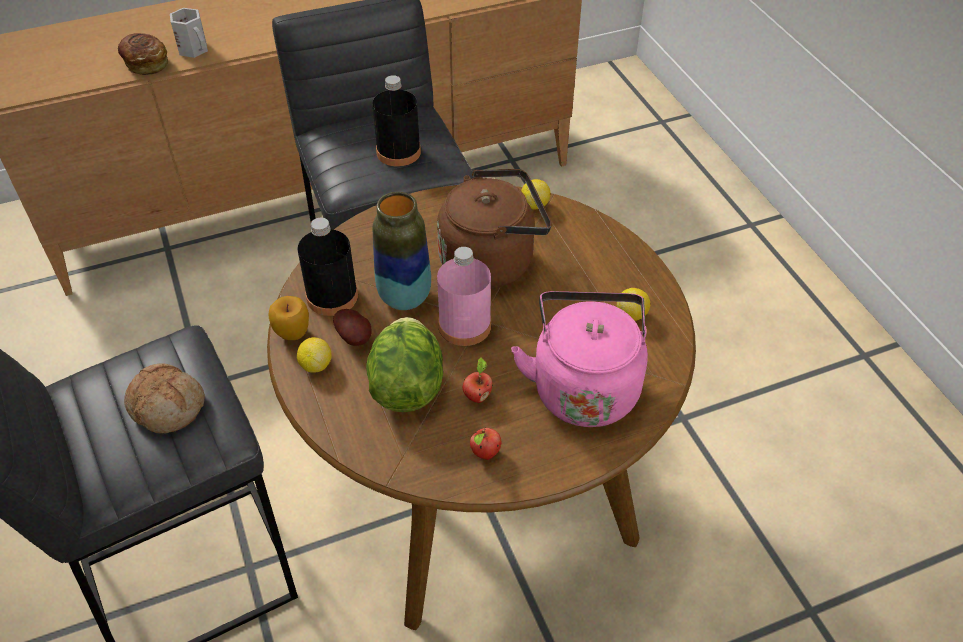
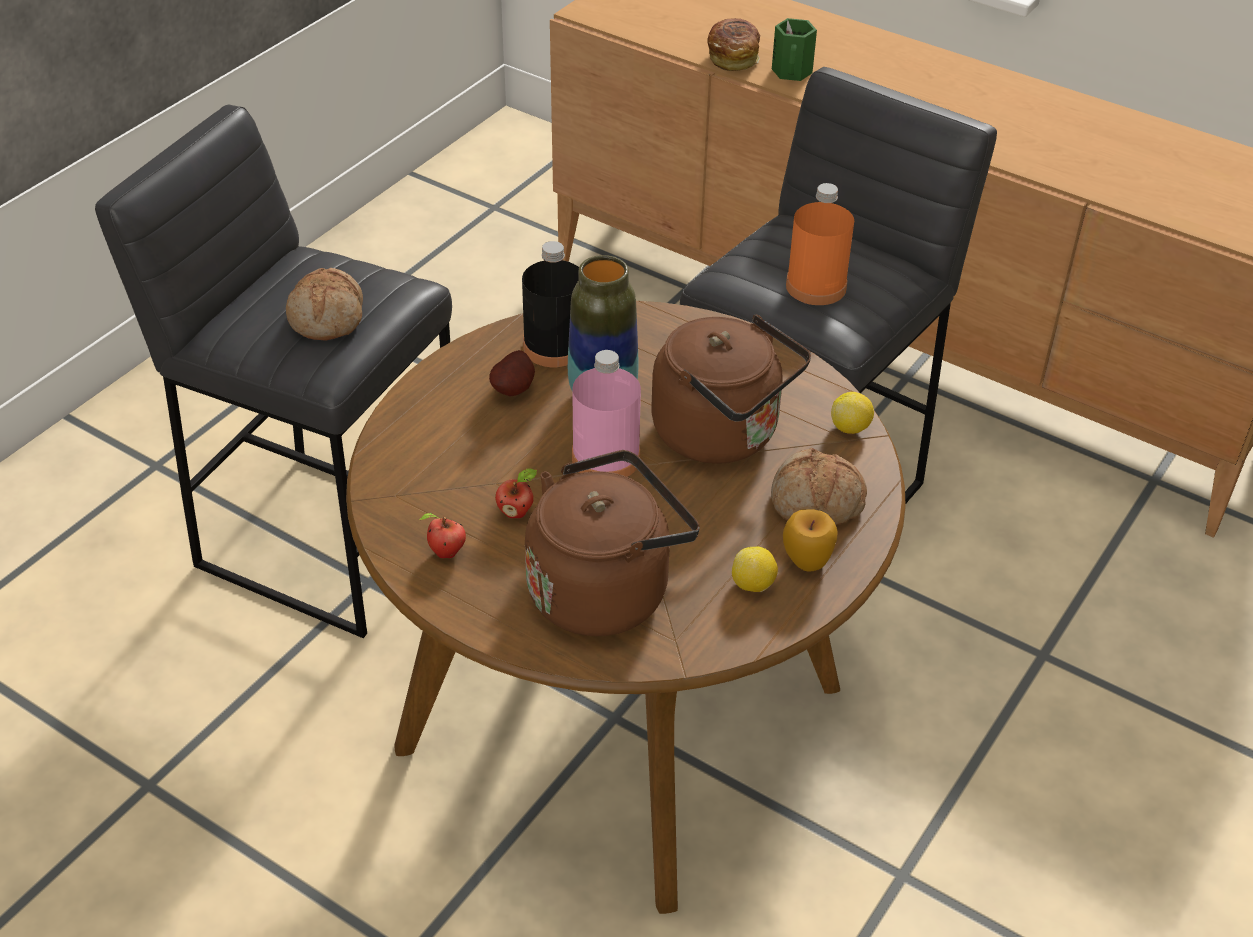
camera: 55 degrees right, 5 degrees down
(194, 49) = (793, 72): white mug -> green mug
(293, 334) = (480, 347): apple -> apple (806, 562)
(316, 365) = (456, 381): lemon -> none
(398, 152) = (816, 286): black bottle -> orange bottle
(407, 386) = (484, 456): lettuce -> none
(584, 386) = (605, 589): pink kettle -> brown kettle
(585, 252) = (816, 503): none -> bread

